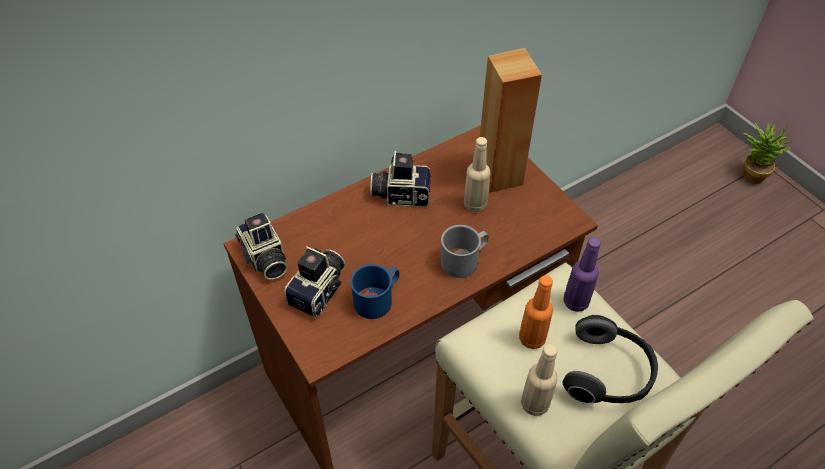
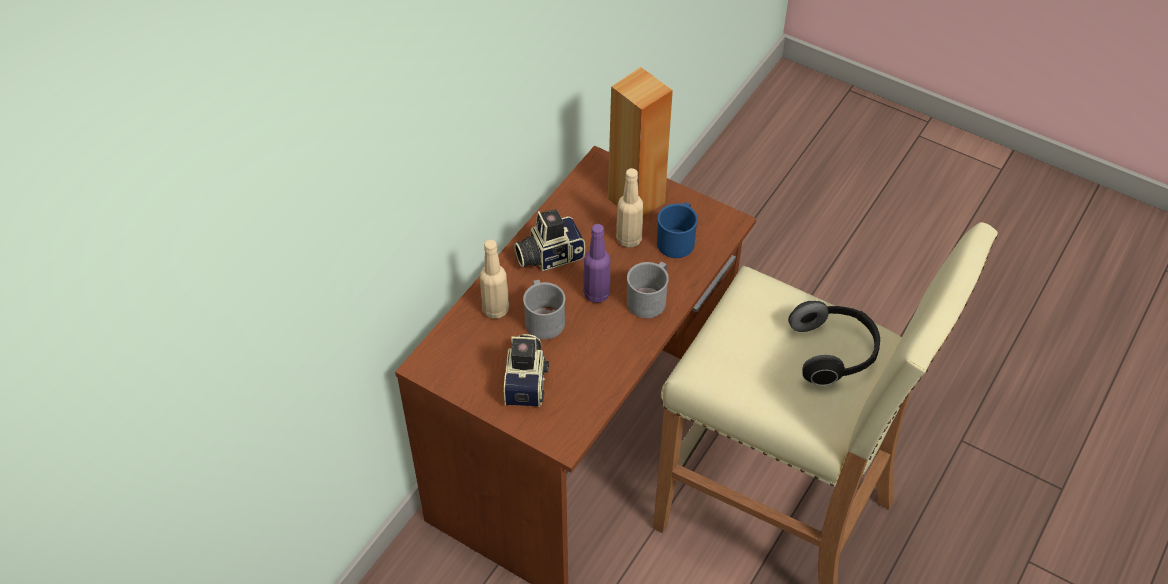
camera: 25 degrees left, 0 degrees up
(264, 259) = (450, 371): camera -> none
(365, 244) = (543, 318): none -> grey mug
(378, 299) = (588, 366): blue mug -> blue mug (677, 239)
(532, 339) = (752, 347): orange bottle -> none
(535, 404) = (785, 403): beige bottle -> beige bottle (496, 309)
(576, 302) = (774, 299): purple bottle -> purple bottle (597, 294)
(750, 173) = (840, 106): potted plant -> none

